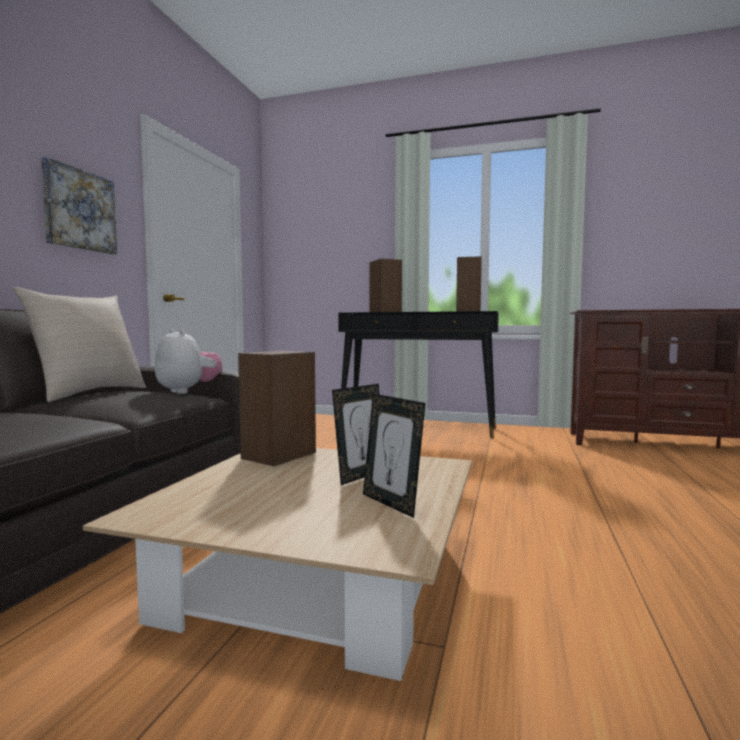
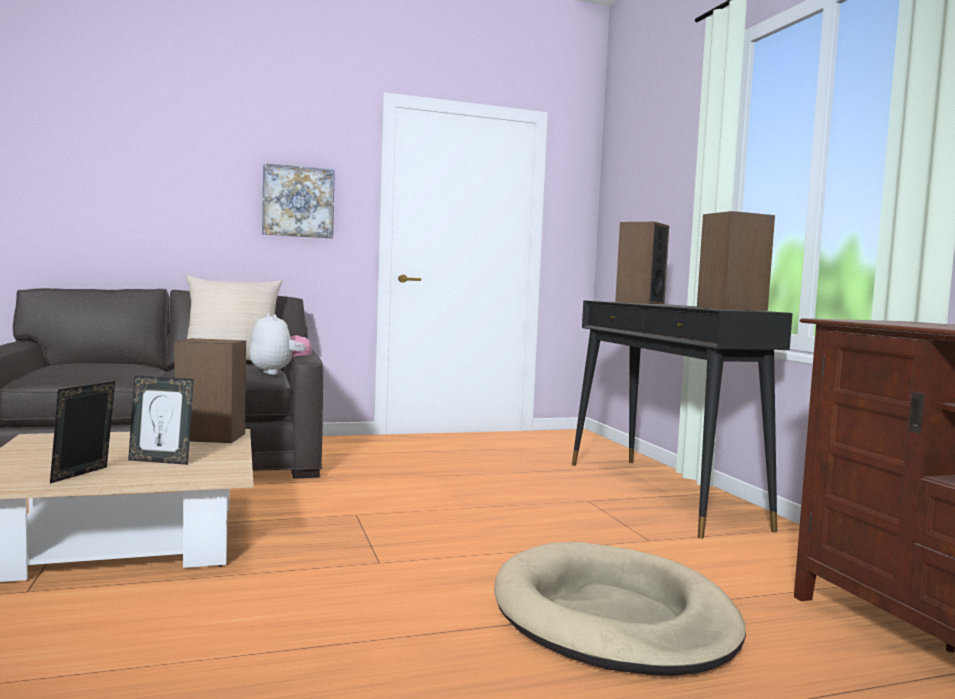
camera: 55 degrees right, 0 degrees up
(188, 391) = (278, 373): plush toy -> plush toy turned 45 degrees counterclockwise
(589, 473) = (613, 617): none -> beige dog bed

